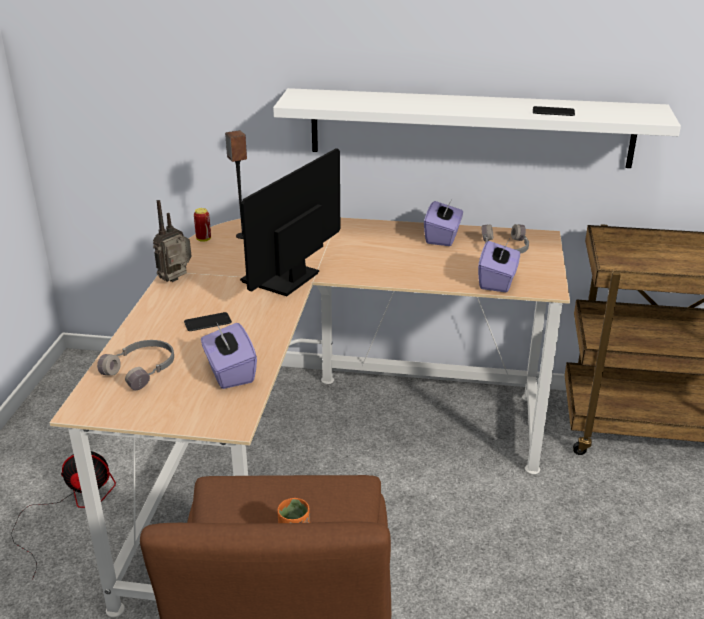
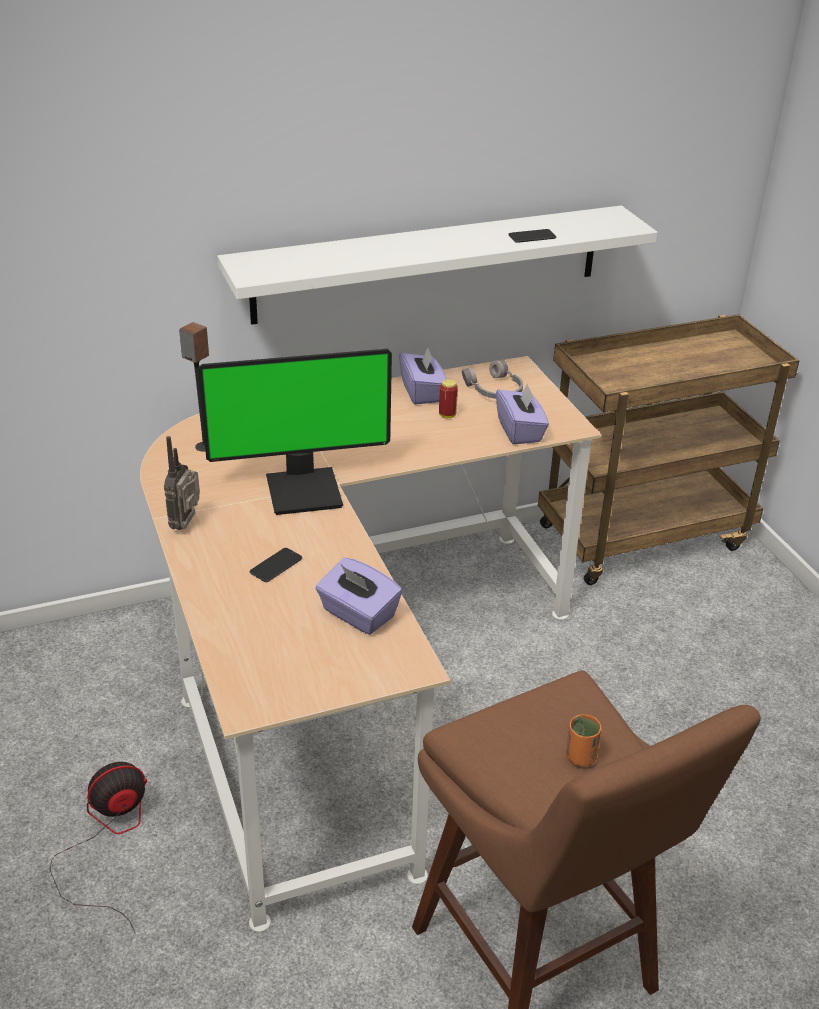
camera: 30 degrees left, 5 degrees up
(142, 370) = (263, 643): grey headphones -> none
(203, 239) = (162, 464): can -> can (447, 415)
(282, 279) = (304, 489): monitor -> monitor turned 105 degrees counterclockwise

